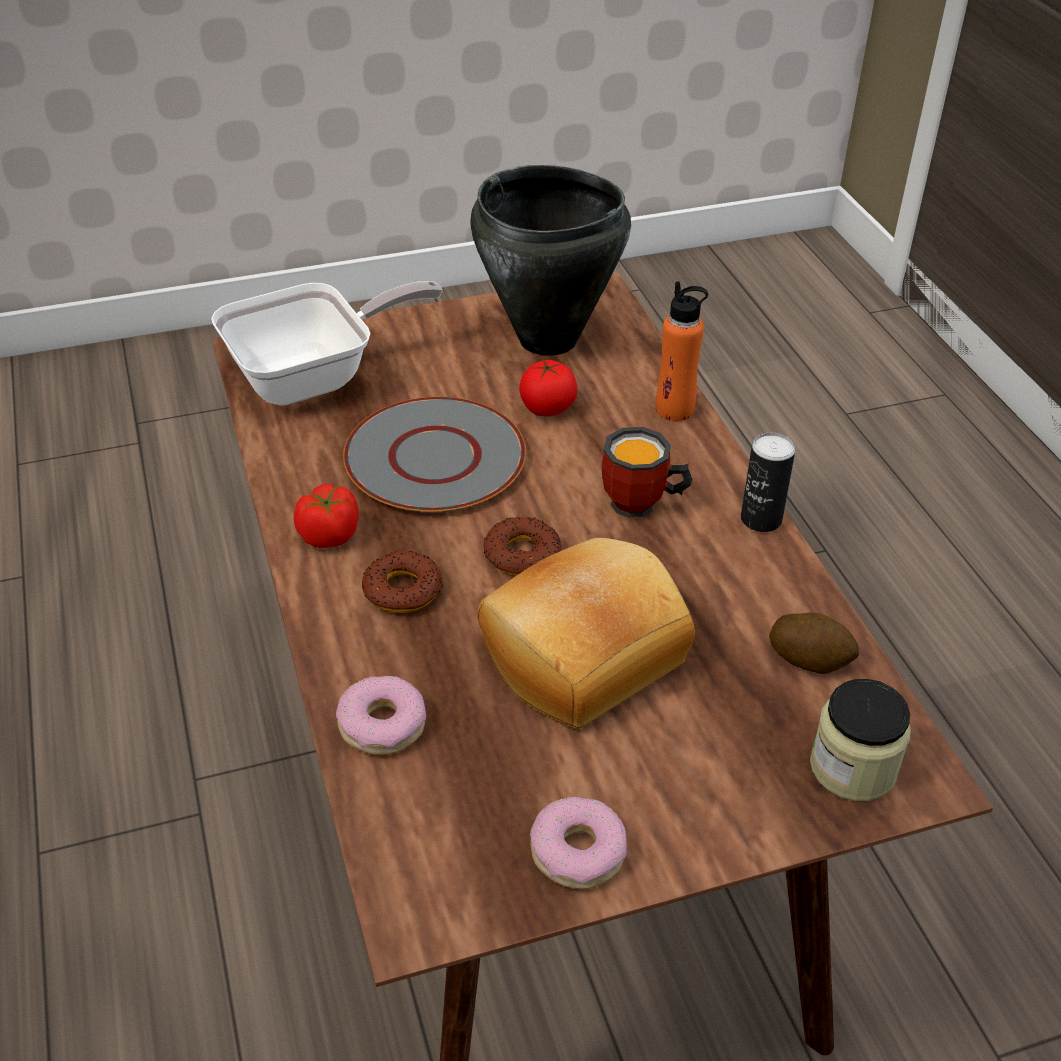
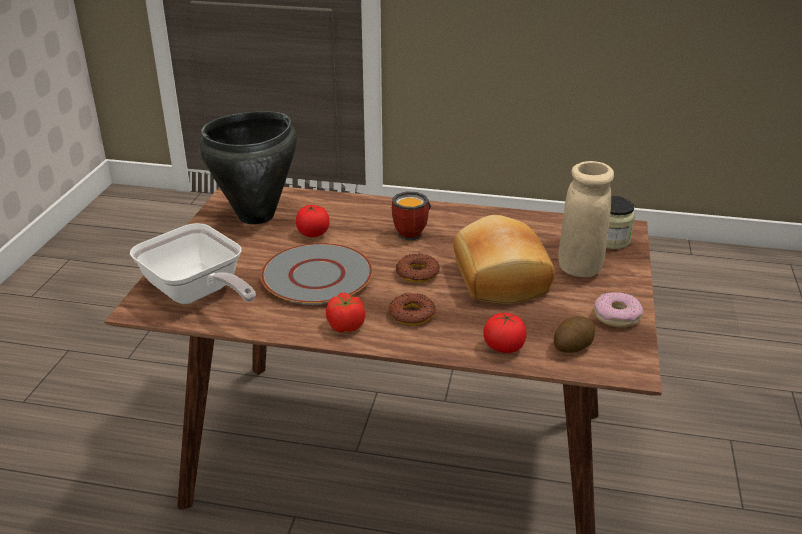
camera: 60 degrees left, 10 degrees down
(315, 378) = (197, 294): frying pan -> frying pan turned 135 degrees clockwise
(382, 725) = (503, 347): donut -> tomato
(674, 409) = (353, 202): orange bottle -> none
(705, 750) = (579, 268): none -> beige vase
(761, 519) = (451, 209): can -> none
(810, 659) = (545, 228): potato -> potato (573, 345)

